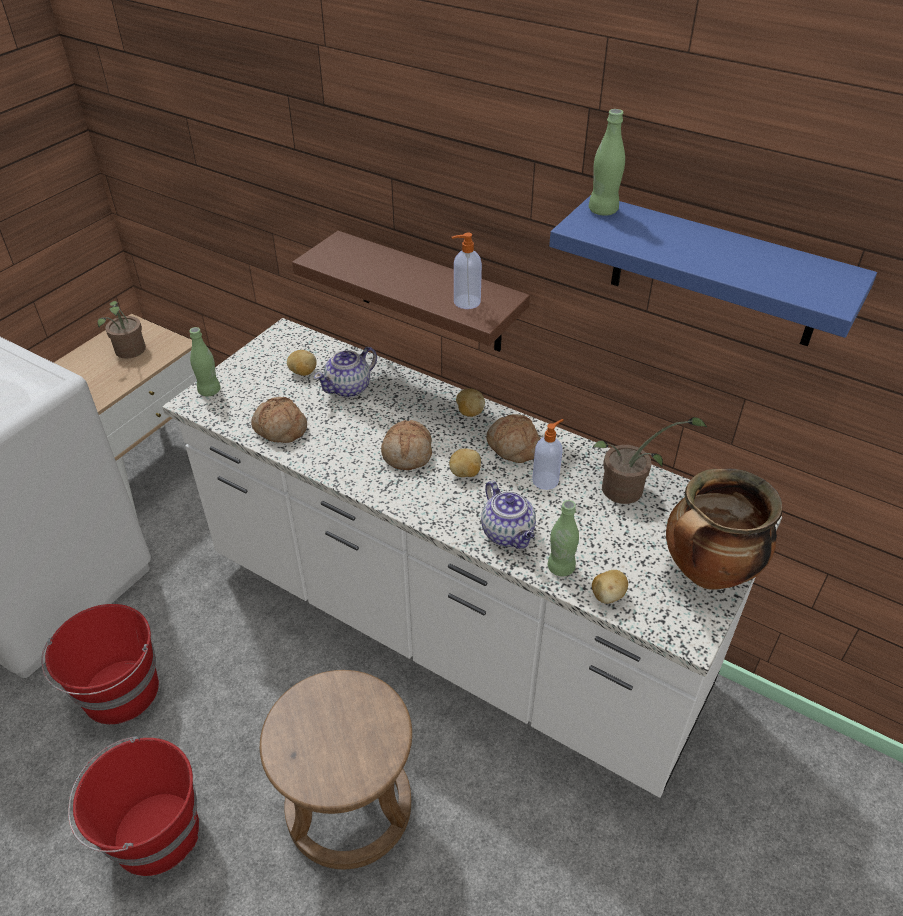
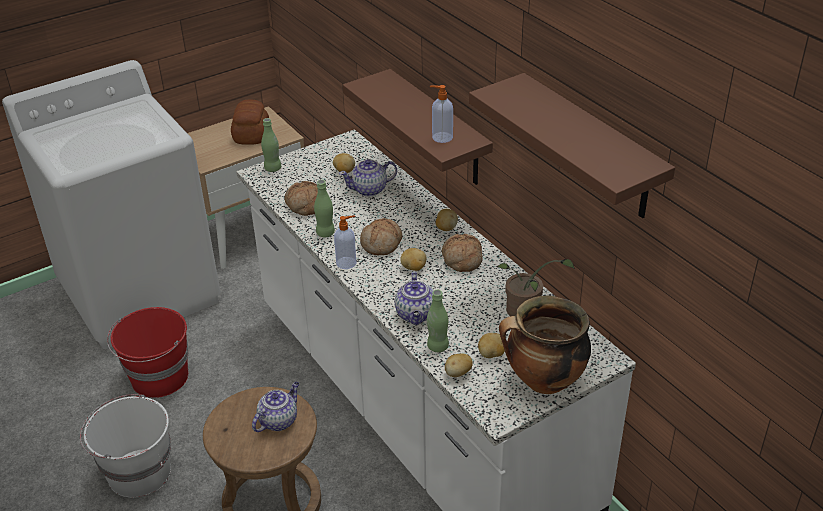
camera: 25 degrees right, 5 degrees down
(129, 352) = (252, 134): potted plant -> bread
(154, 833) = (138, 472): red bucket -> white bucket
(355, 716) = (278, 420): none -> teapot
(546, 480) = (469, 288): soap dispenser -> soap dispenser (347, 263)
(603, 210) = (518, 85): green bottle -> green bottle (325, 233)
(627, 557) = (491, 354): none -> potato
(715, 272) = (591, 148): blue shelf -> brown shelf

